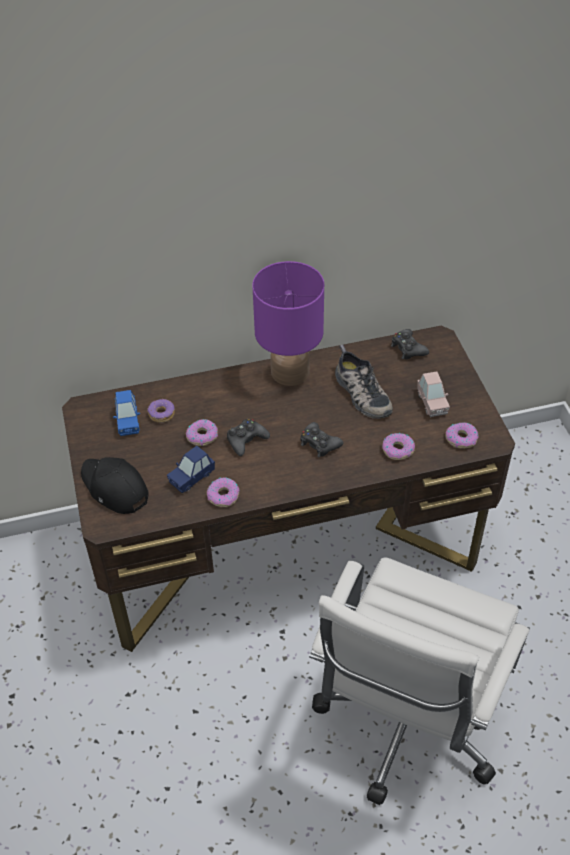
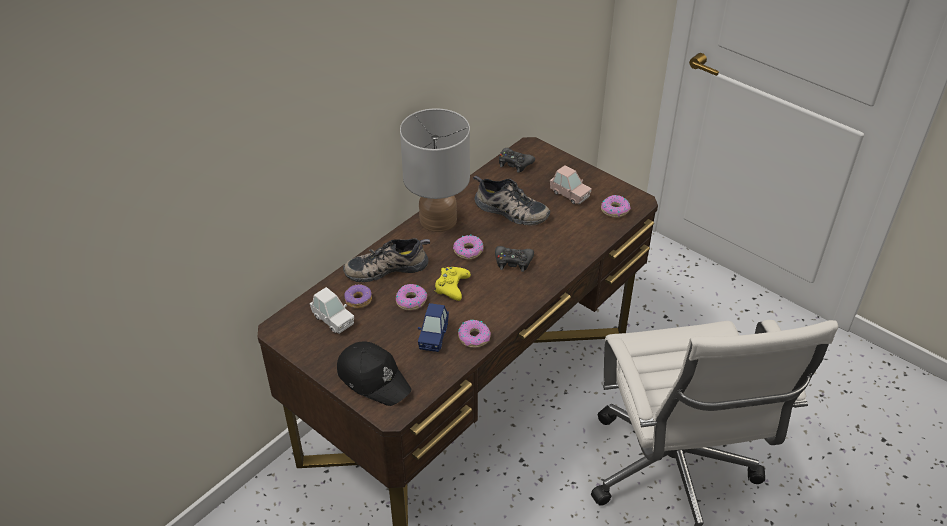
camera: 35 degrees left, 5 degrees down
(114, 488) = (373, 378): black cap -> black cap turned 150 degrees counterclockwise
(128, 421) = (333, 320): blue toy car -> white toy car
(209, 396) = (387, 267): none -> shoe
(246, 440) = (451, 286): black game controller -> yellow game controller
(289, 373) = (438, 220): purple table lamp -> grey table lamp
(398, 450) = (577, 239): donut -> donut (468, 251)

